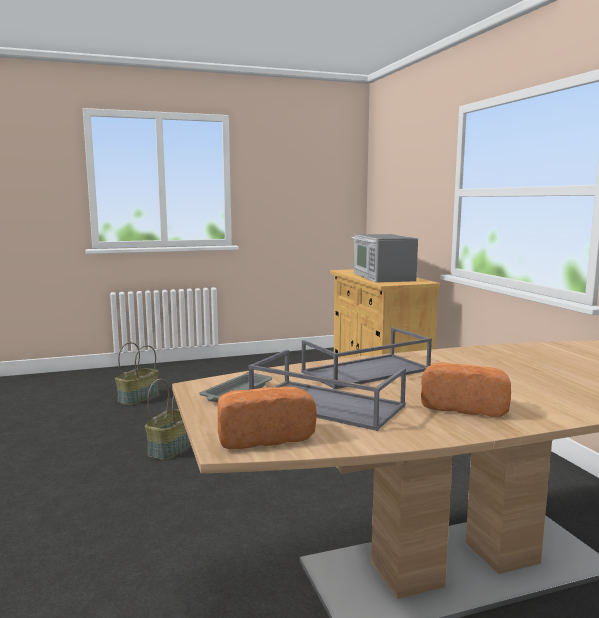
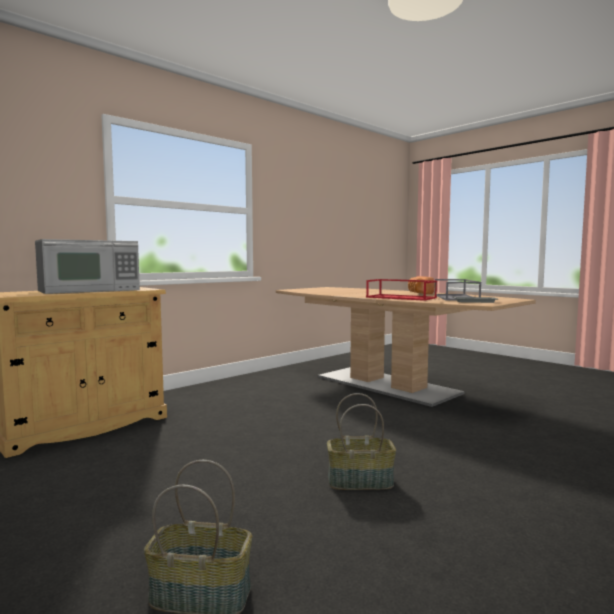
camera: 115 degrees left, 5 degrees down
(263, 436) = (501, 298): bread -> none
(366, 372) = (402, 297): grey tray -> red tray

